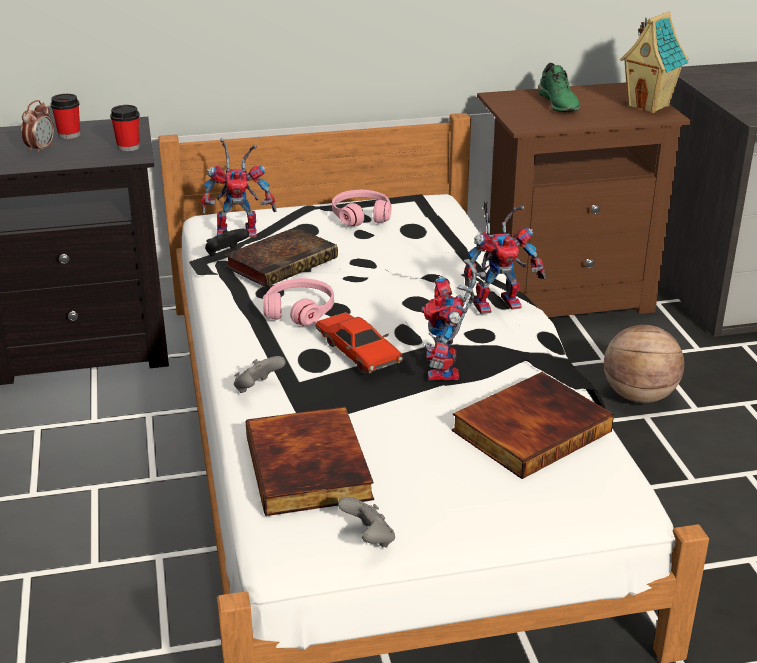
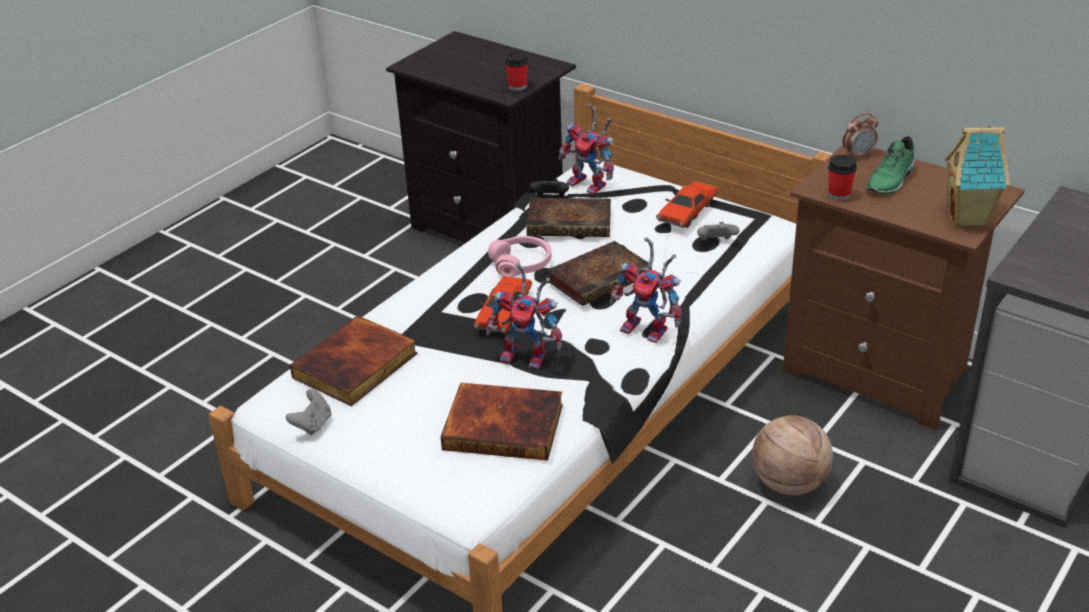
camera: 50 degrees right, 5 degrees up
(40, 149) = (469, 66): alarm clock -> alarm clock (858, 155)
(69, 135) = (503, 61): cup -> cup (839, 195)
(257, 389) = (413, 302): grey game controller -> grey game controller (716, 243)
(361, 216) = (687, 212): pink headphones -> red toy car
(389, 287) = (600, 277): none -> book
(447, 370) = (529, 356): toy robot -> toy robot turned 120 degrees counterclockwise

